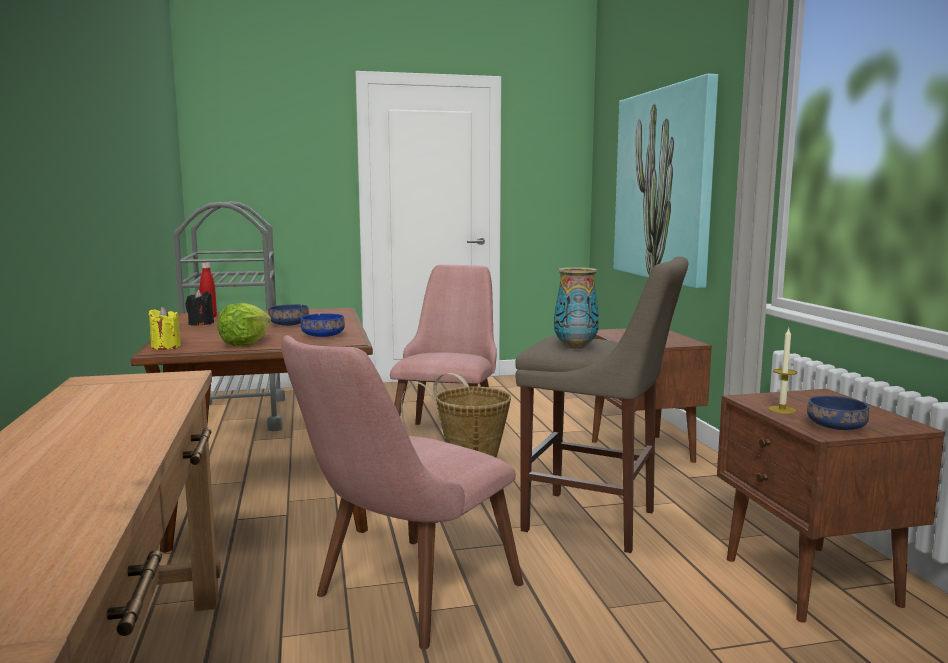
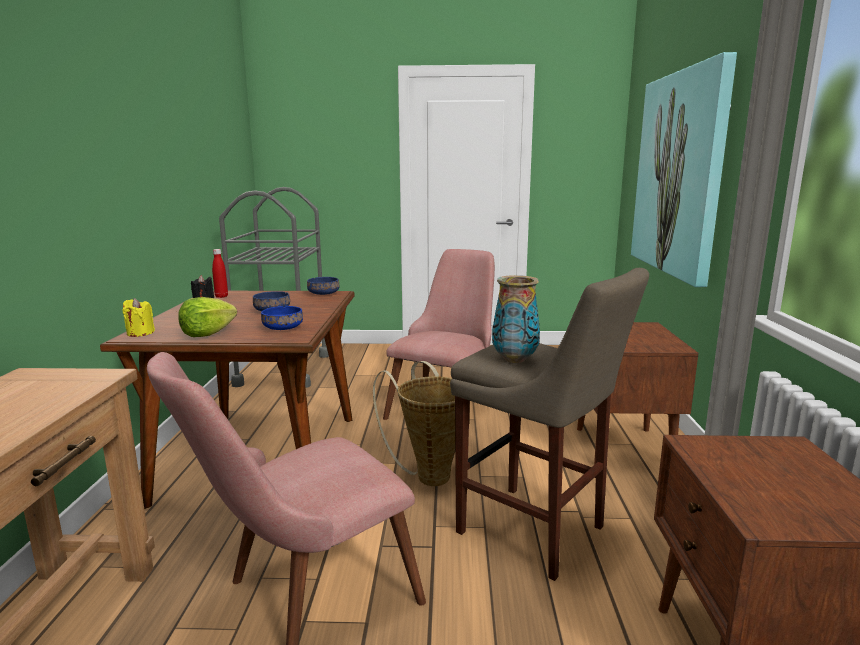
camera: 15 degrees right, 5 degrees up
(782, 410) = (724, 470): candle -> none
(837, 428) = (783, 514): blue bowl -> blue bowl (323, 294)

